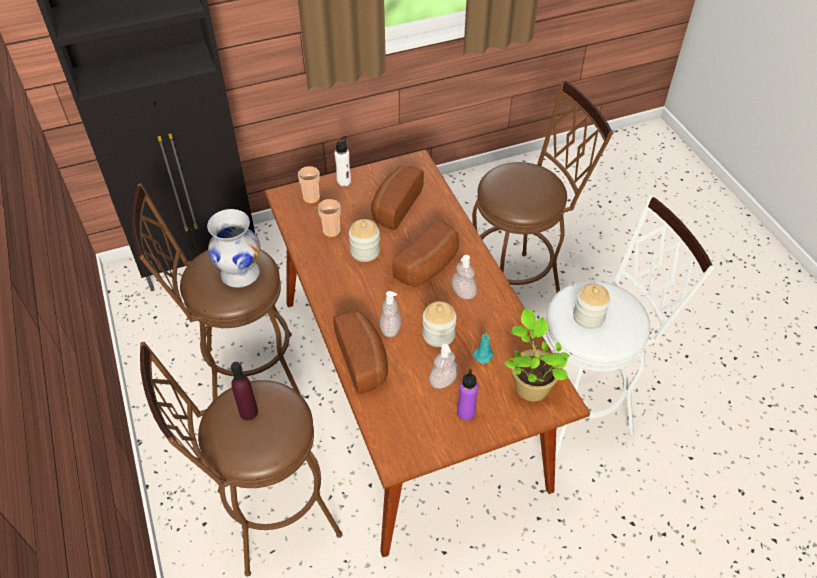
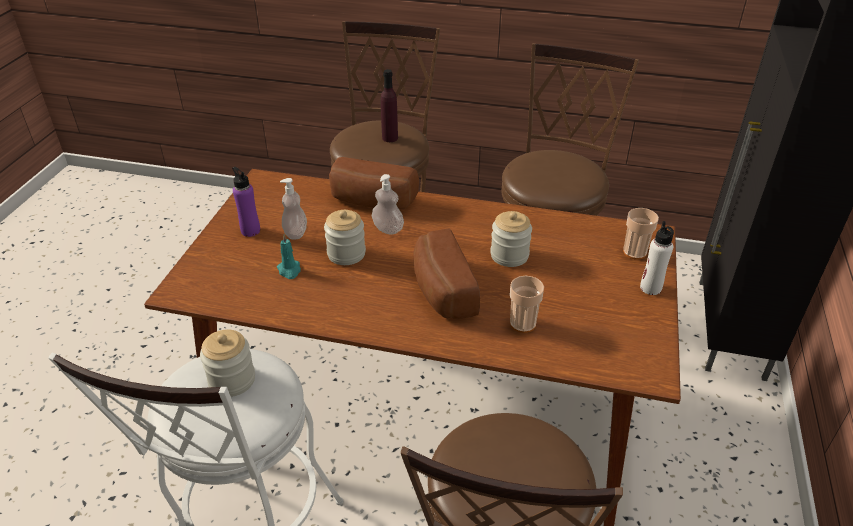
camera: 125 degrees right, 10 degrees down
(240, 273) = (550, 175): white vase -> none
(331, 231) = (563, 245): cup -> cup (522, 323)
(394, 206) = (569, 309): bread -> none
(463, 293) = (377, 296): soap dispenser -> none
(530, 385) = (221, 281): potted plant -> none

